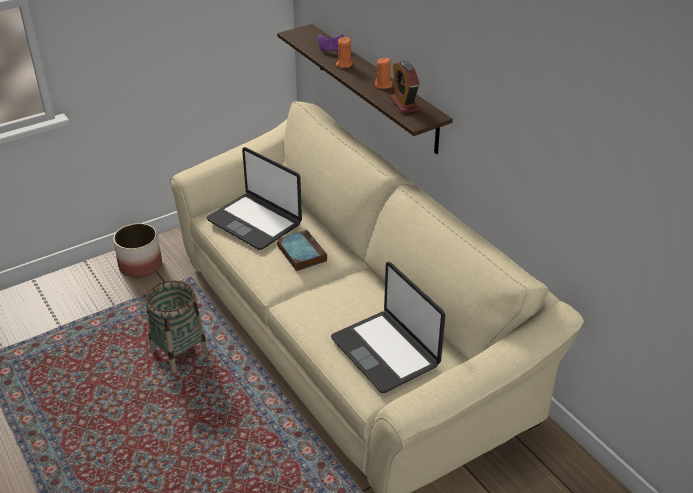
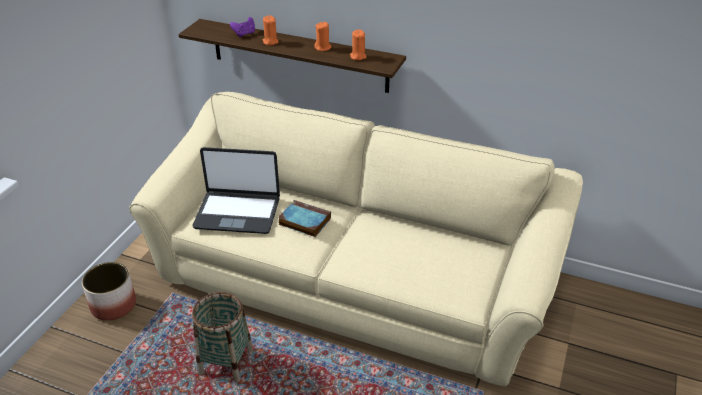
camera: 35 degrees left, 0 degrees up
(386, 351) = (448, 265): laptop -> none
(404, 104) = (358, 56): alarm clock -> orange candle

